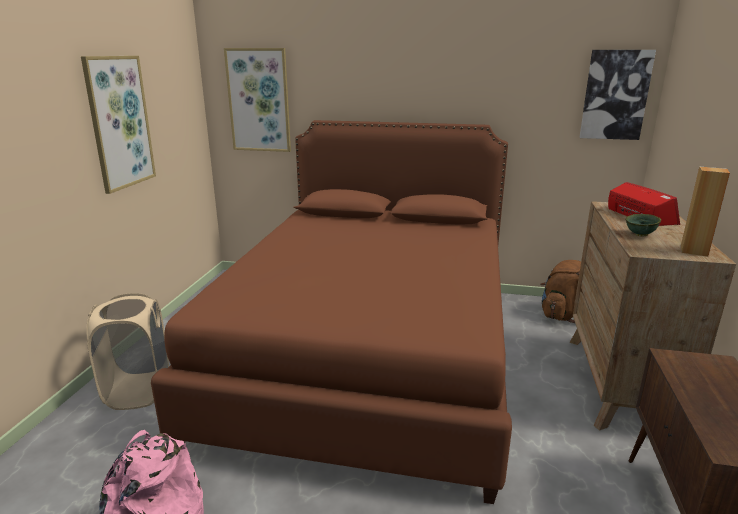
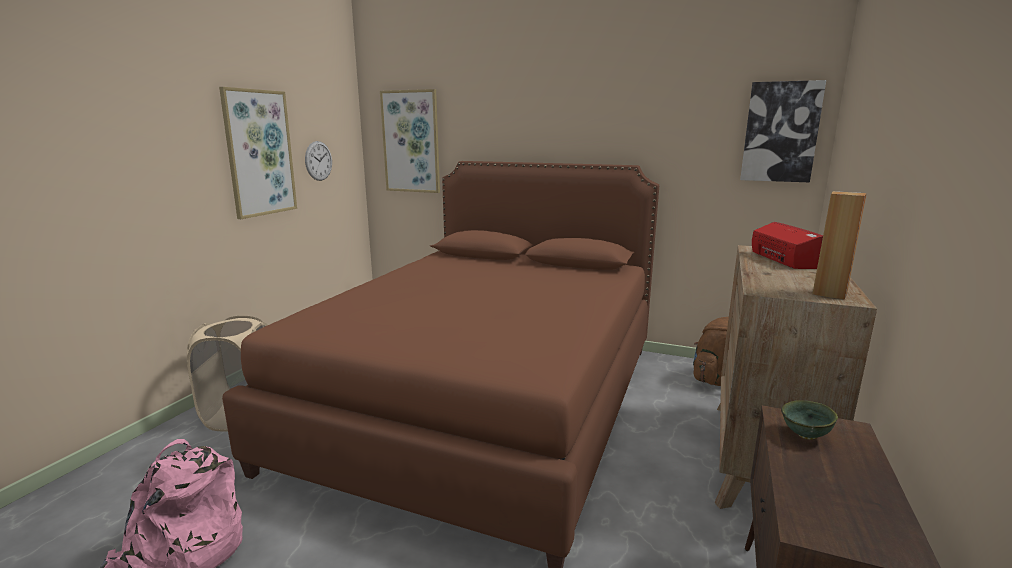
camera: 10 degrees right, 5 degrees down
(169, 124) = (318, 161): none -> wall clock
(640, 235) = (773, 276): green bowl -> green bowl (806, 436)

